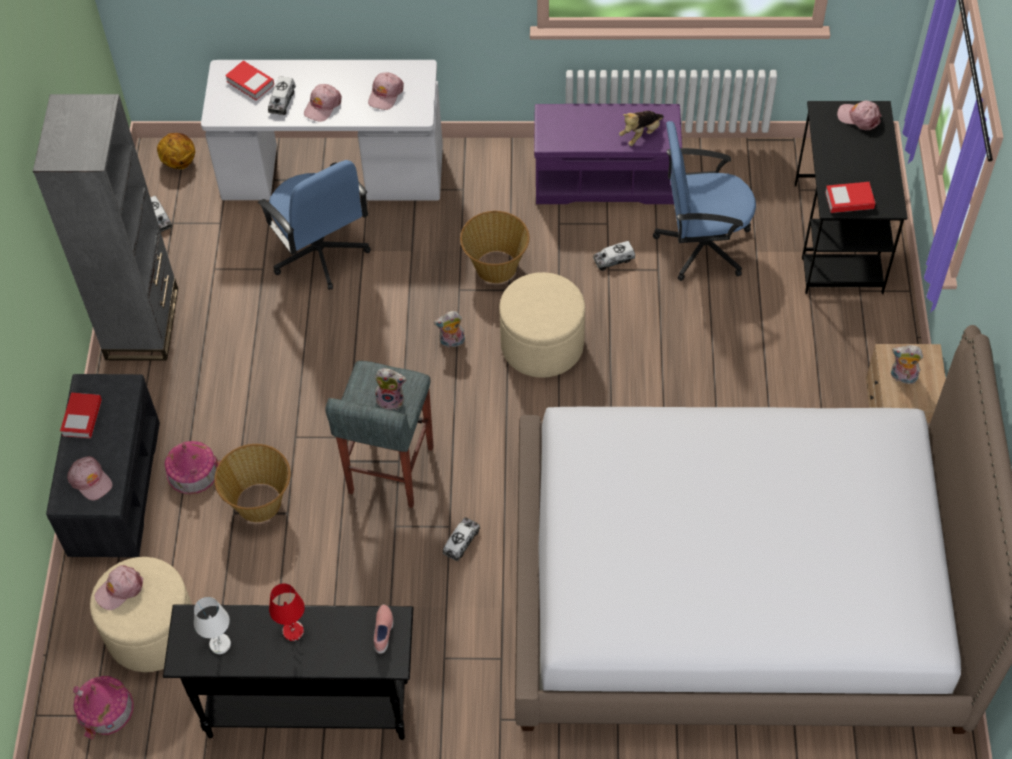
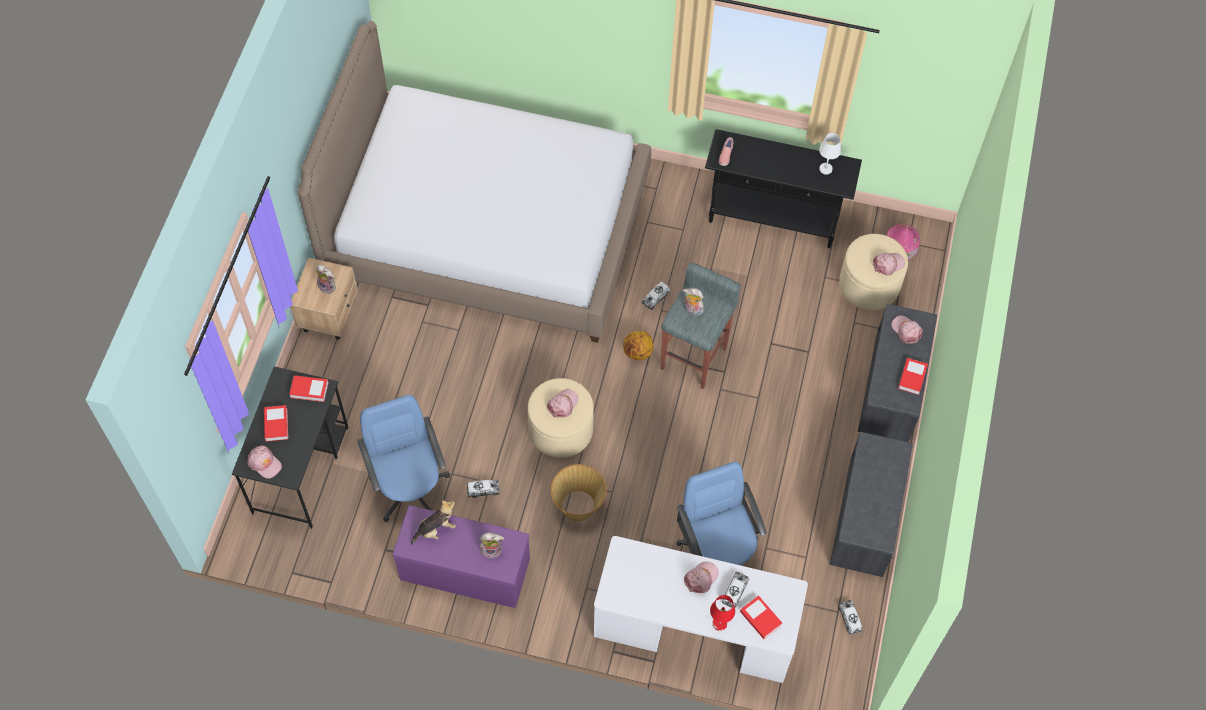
camera: 170 degrees left, 5 degrees up
(142, 323) = (867, 518): grey bookcase -> grey bench
(179, 162) = (828, 677): basketball -> basketball (637, 353)
(192, 471) = (835, 388): toy house -> none
(259, 502) = (789, 355): basket -> none
(293, 630) = (780, 167): red table lamp -> red table lamp (719, 624)
(385, 94) = (645, 578): pink cap -> pink cap (563, 404)
(451, 342) = (628, 447): plush toy -> plush toy (492, 549)
(701, 245) = (410, 487): blue office chair -> blue office chair turned 120 degrees counterclockwise
(867, 157) = (276, 425): none -> book

